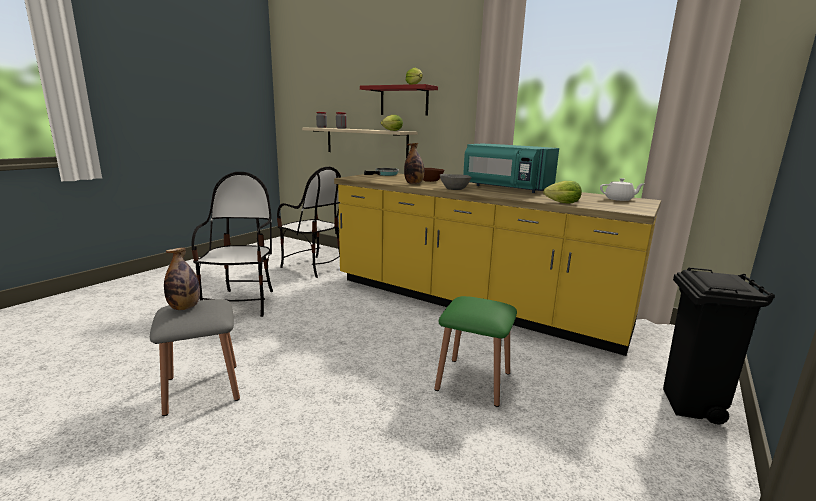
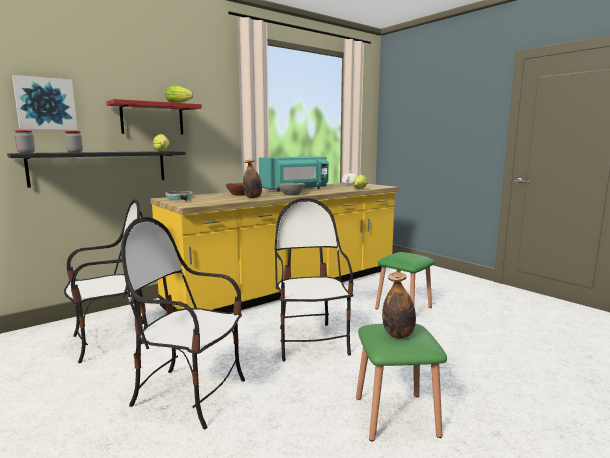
camera: 70 degrees left, 5 degrees down
(202, 388) = (396, 415): grey stool -> green stool
(338, 332) = (311, 342): none -> chair
(340, 92) = (45, 104): none -> picture
(366, 142) = (100, 167): beige shelf -> black shelf
(691, 406) = (433, 272): black trash can -> none

